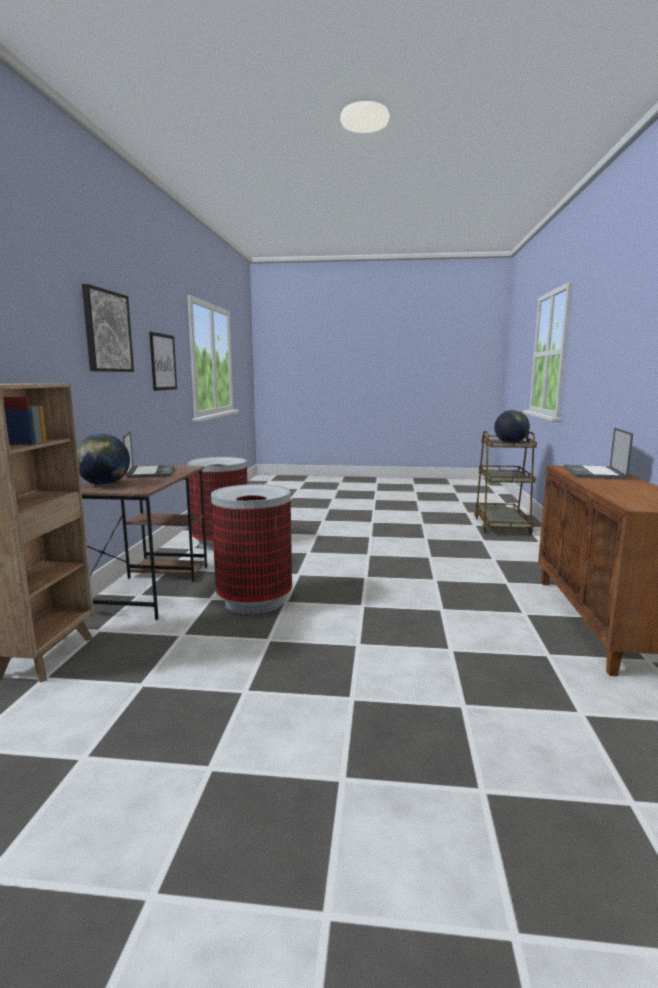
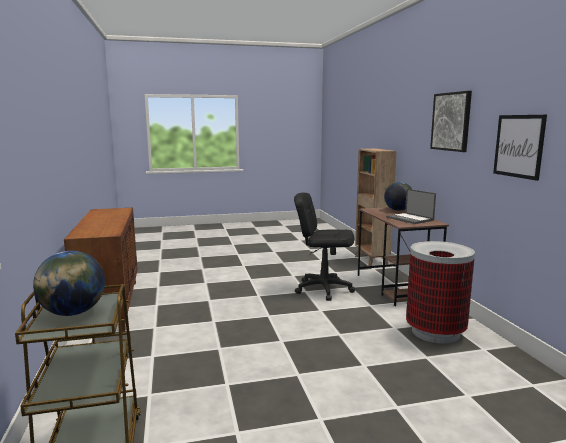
camera: 160 degrees right, 0 degrees up
(254, 601) = (323, 289): trash can -> black office chair
(594, 473) = (98, 229): laptop -> none

